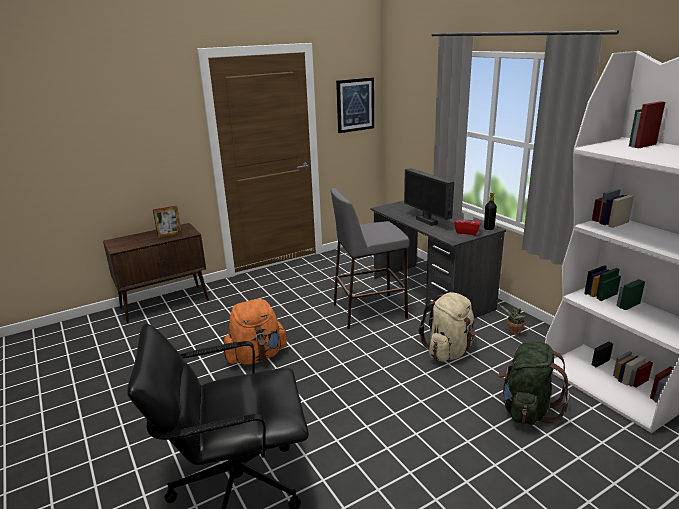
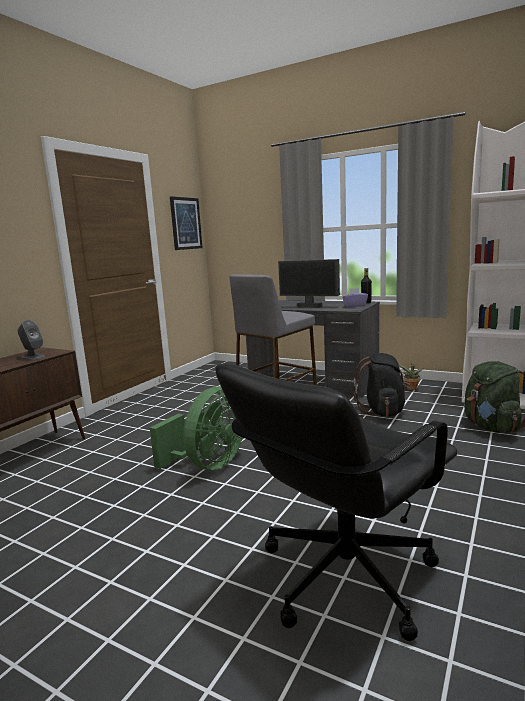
camera: 30 degrees left, 10 degrees down
(169, 235) = (33, 357): picture frame -> grey speaker
(256, 356) = (209, 465): orange backpack -> green fan
(449, 351) = (383, 411): beige backpack -> black backpack
(467, 232) = (354, 306): red tissue box -> purple tissue box

